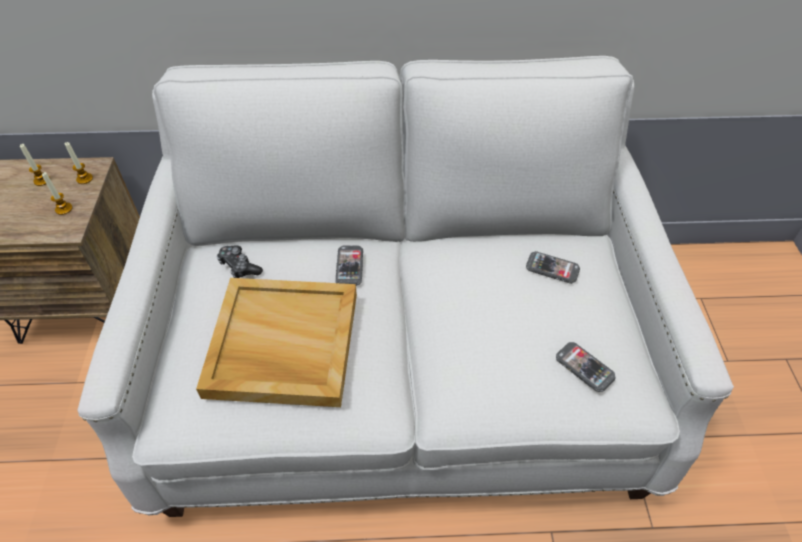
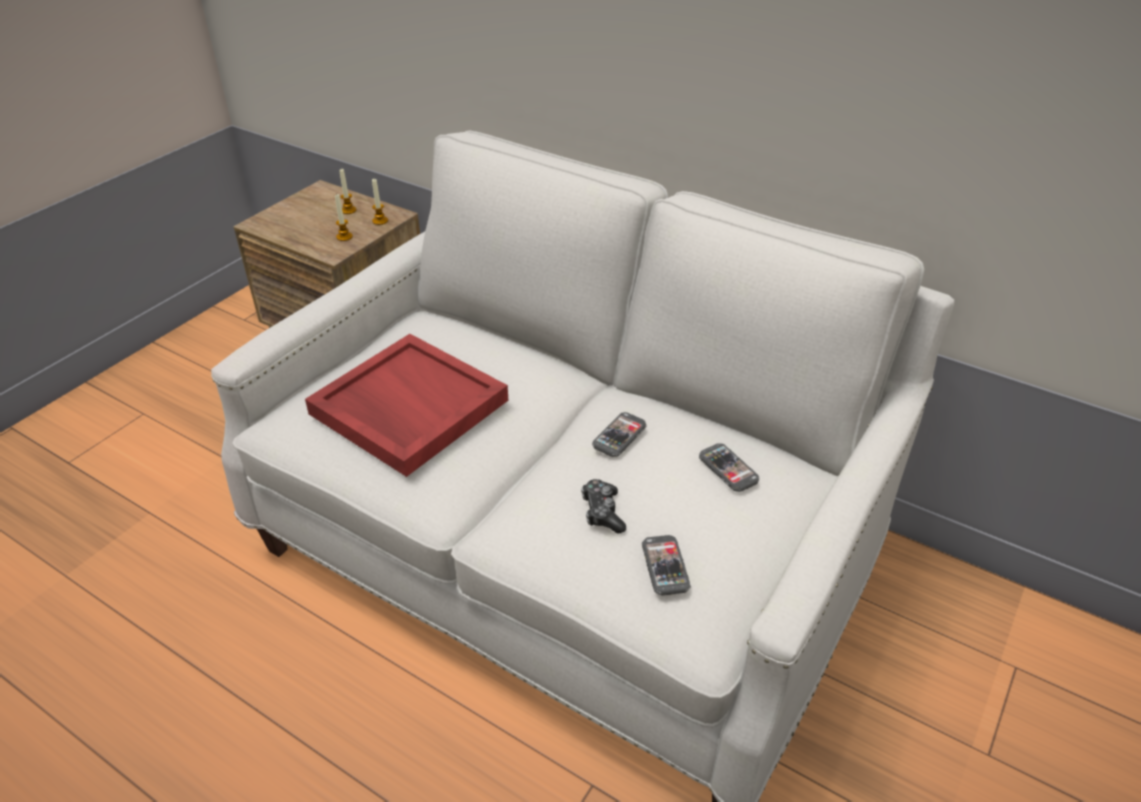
camera: 35 degrees right, 10 degrees down
(239, 267) = (434, 335): game controller -> game controller (602, 512)
(282, 344) = (407, 407): beige tray -> red tray
(349, 266) = (527, 376): phone -> phone (619, 436)

